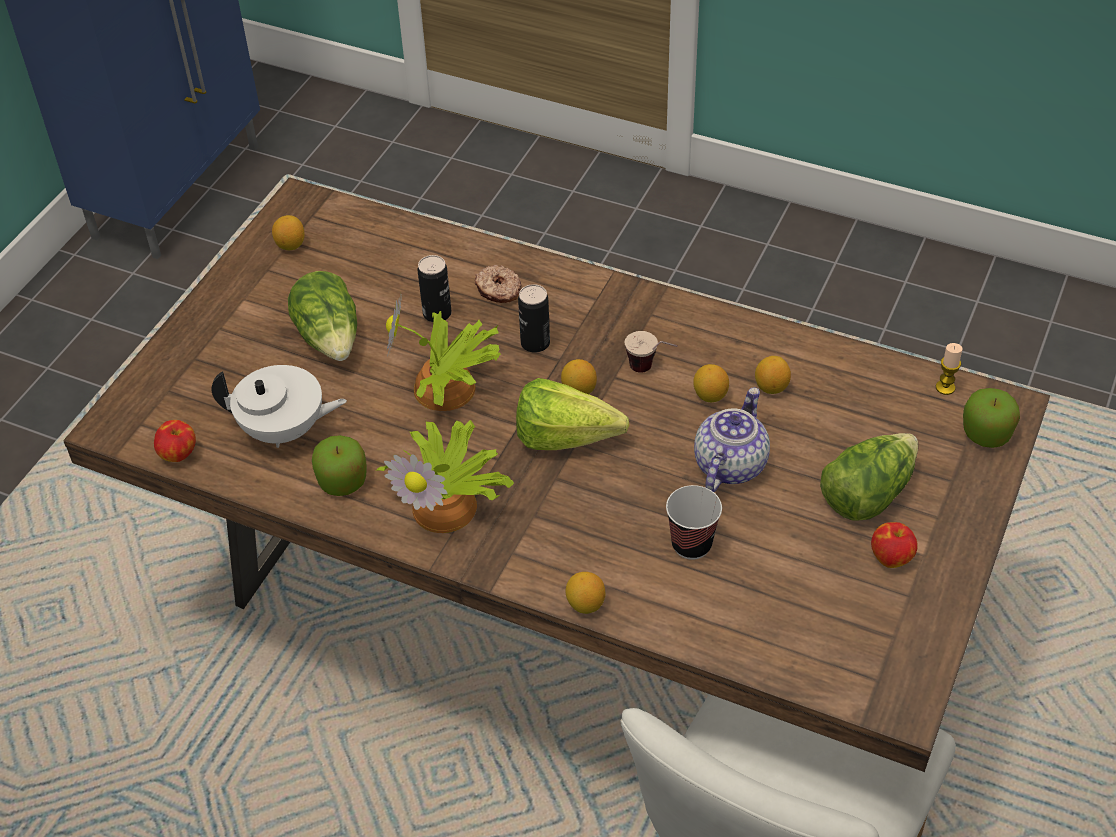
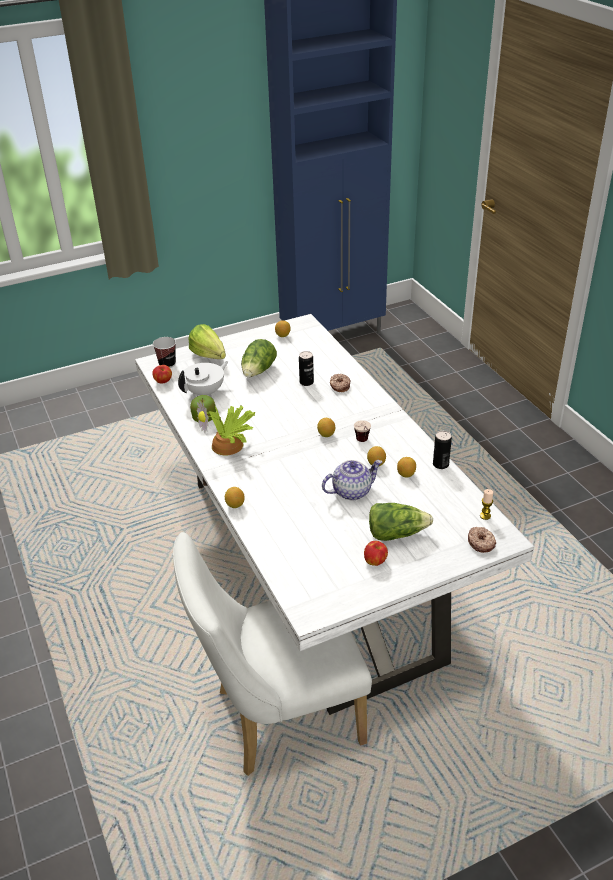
camera: 40 degrees right, 10 degrees down
(284, 430) = (205, 392): white teapot -> white teapot turned 90 degrees counterclockwise
(447, 391) = (277, 409): potted plant -> none
(535, 343) = (330, 410): can -> can (440, 464)
(562, 623) = (308, 565): brown dining table -> white dining table
(573, 441) = (301, 450): lettuce -> lettuce (210, 358)
(691, 544) = (300, 509): cup -> cup (167, 364)
(986, 433) = (481, 543): apple -> donut

